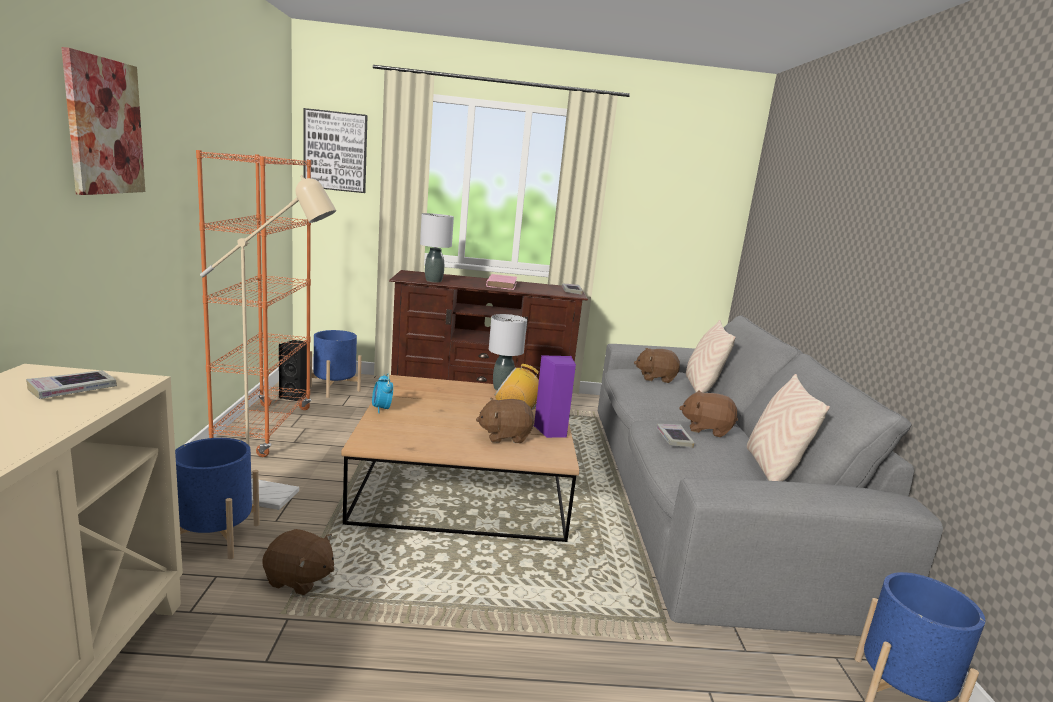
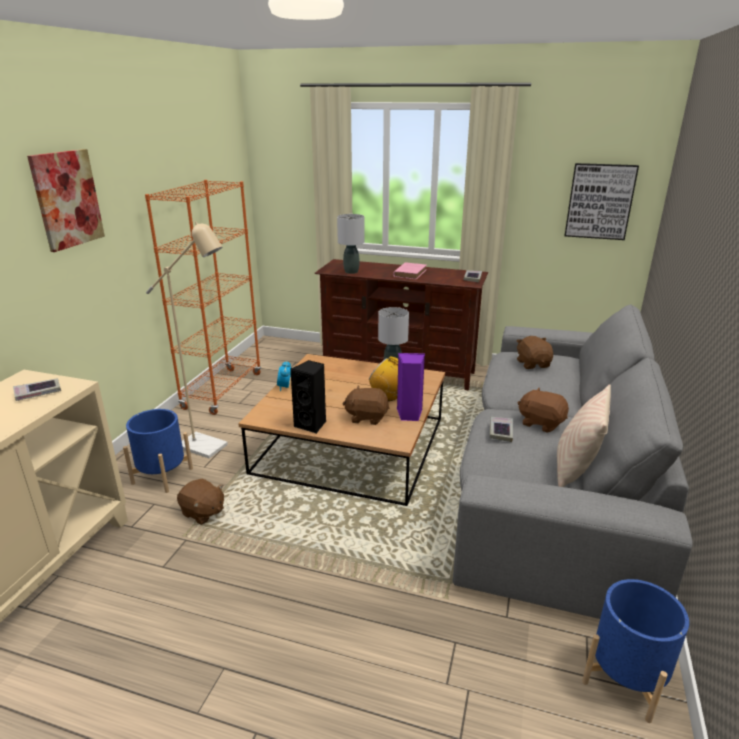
camera: 20 degrees right, 10 degrees up
(295, 396) = (255, 362): black speaker -> black speaker (312, 425)
(334, 388) = (286, 355): blue planter -> none
(335, 151) = (280, 160): picture -> picture (600, 201)
(655, 378) = (533, 364): brown plush toy -> brown plush toy turned 60 degrees clockwise
(701, 388) = (573, 376): beige pillow -> none

